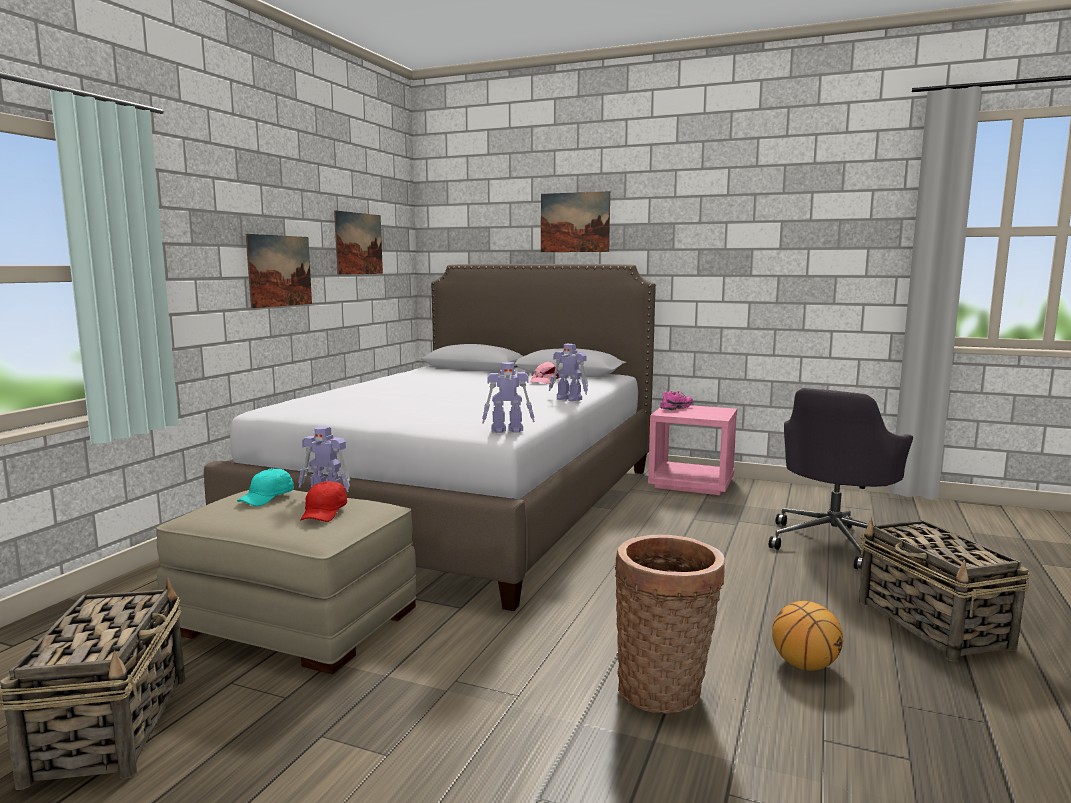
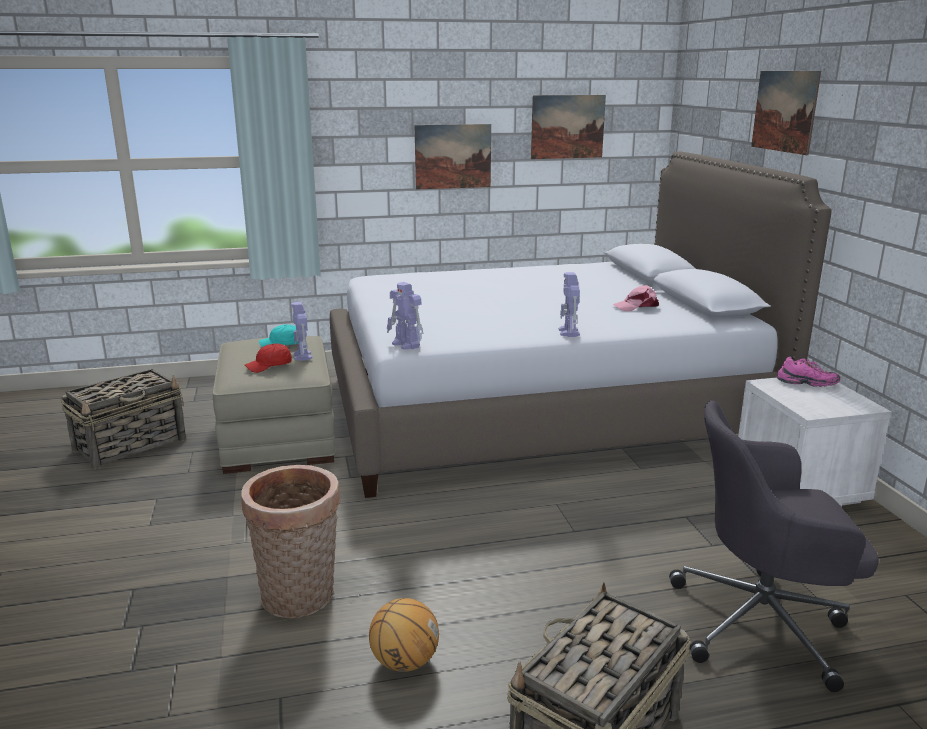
camera: 55 degrees right, 10 degrees up
(692, 483) = (800, 486): pink nightstand -> white nightstand

